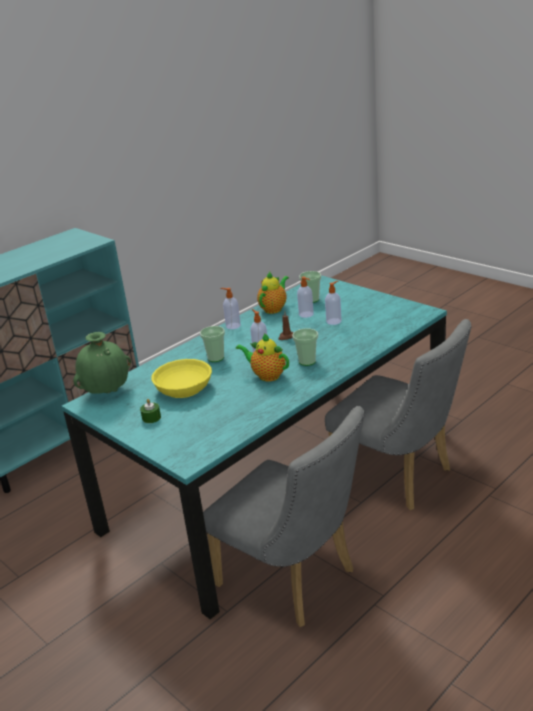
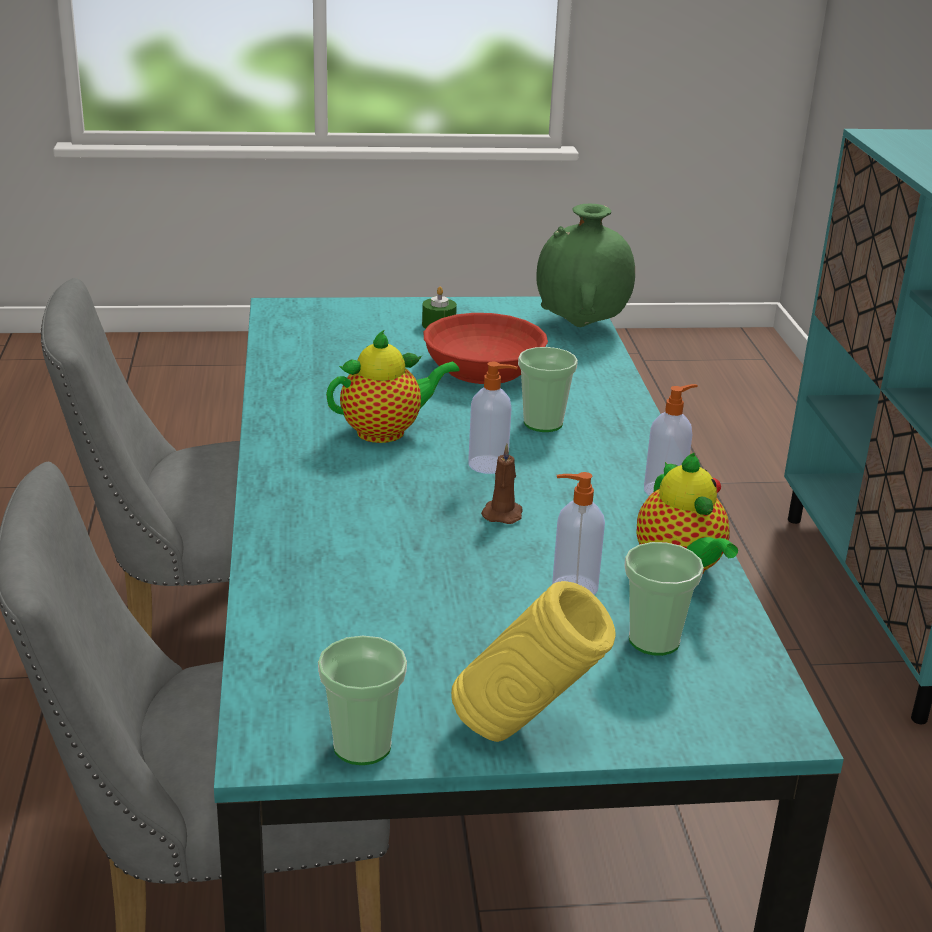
camera: 125 degrees right, 0 degrees up
(184, 388) = (484, 368): yellow bowl -> red bowl
(307, 361) = (359, 482): cup -> cup (362, 746)
(334, 321) = (472, 598): soap dispenser -> none
(369, 296) = (526, 732): none -> yellow vase

